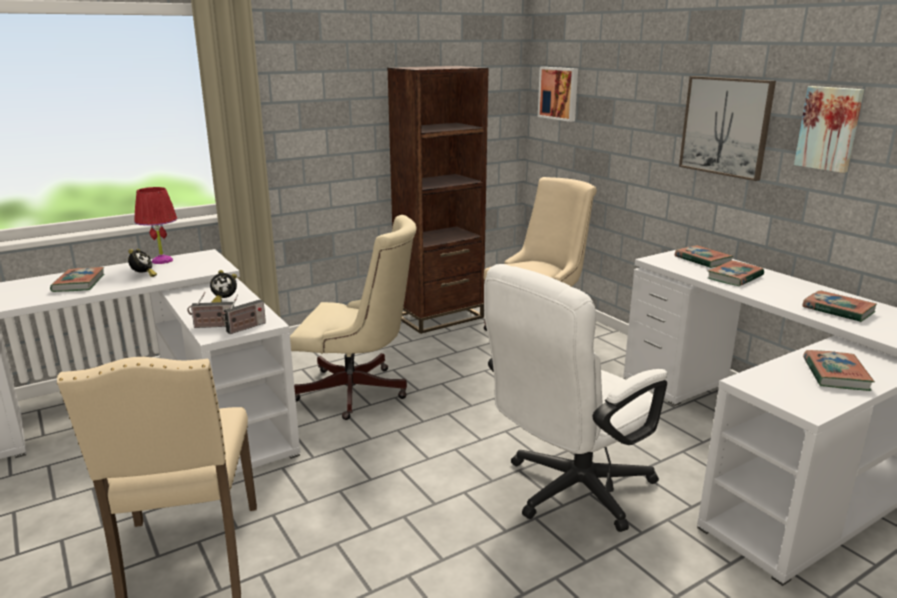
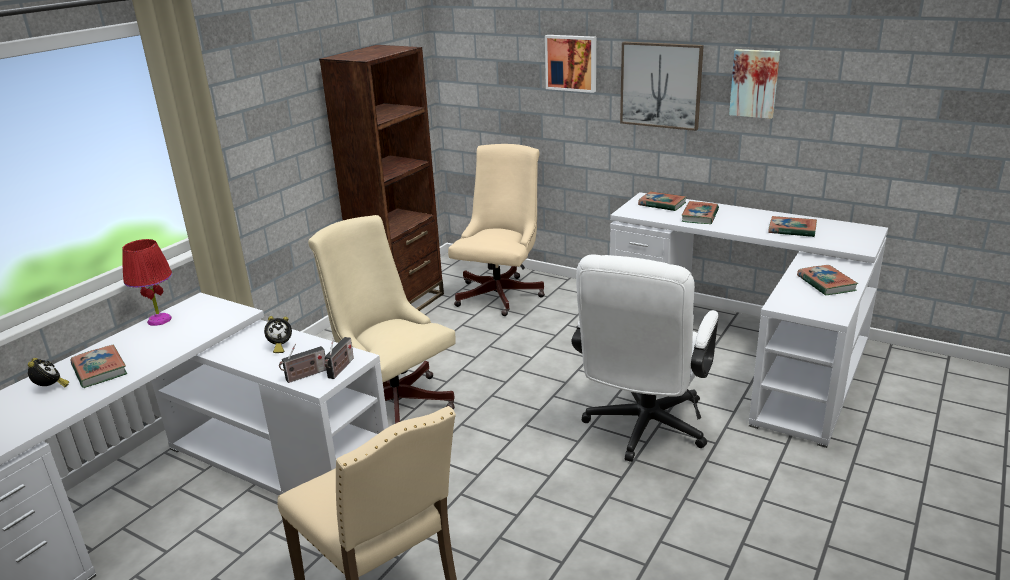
camera: 25 degrees left, 5 degrees up
(143, 276) = (164, 342): alarm clock -> alarm clock (51, 388)
(358, 393) = (393, 401): beige office chair -> beige office chair turned 120 degrees counterclockwise
(559, 93) = (474, 59): picture -> picture (571, 63)

